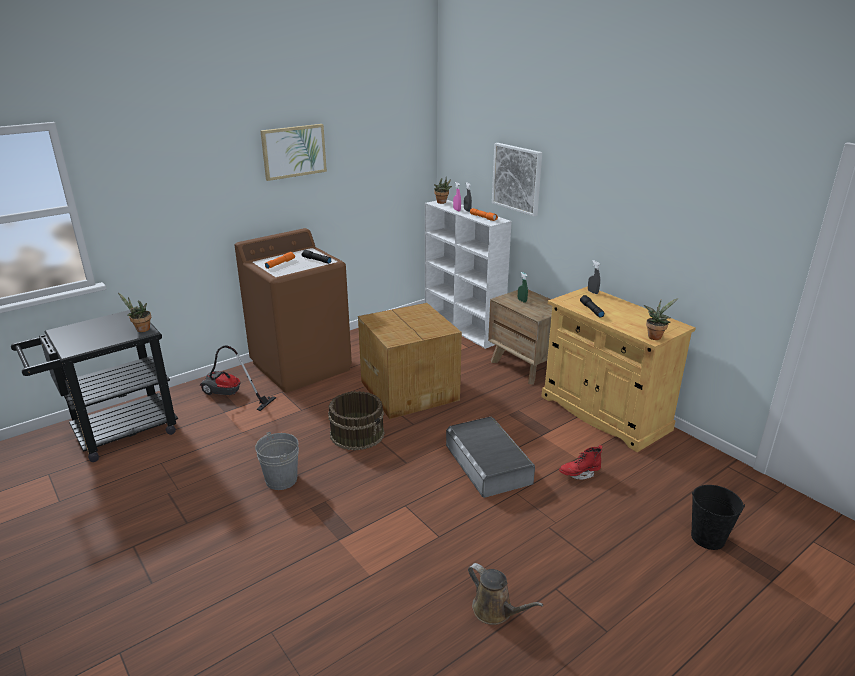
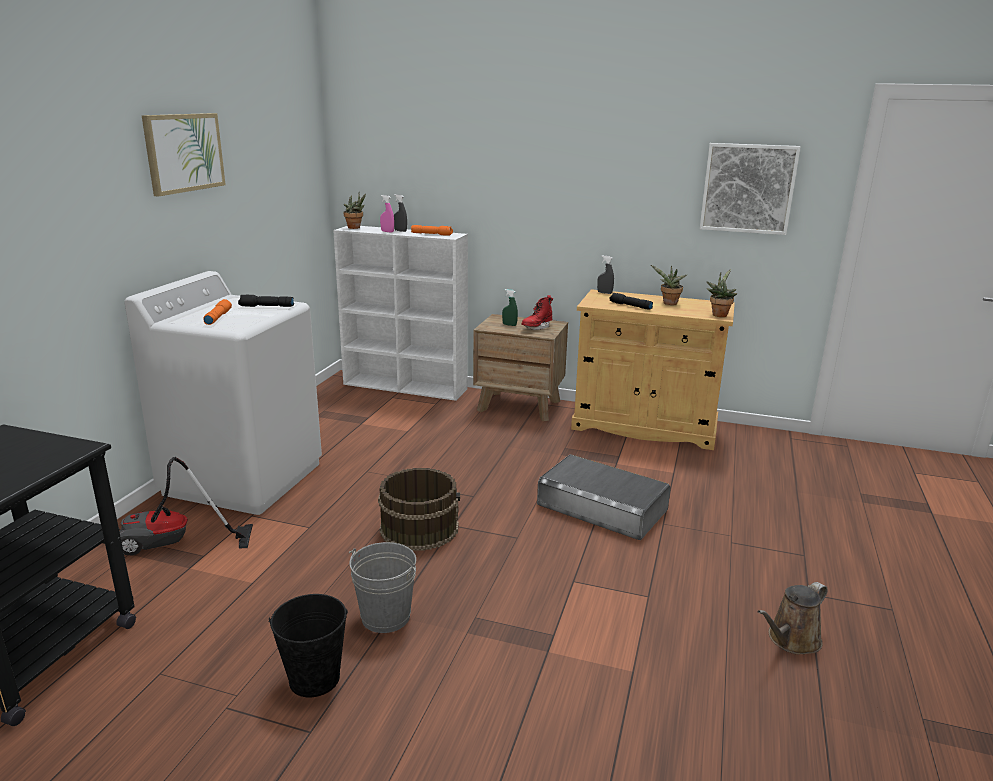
camera: 35 degrees left, 5 degrees down
(141, 329) = (64, 447): potted plant -> potted plant (668, 303)
(301, 366) = (244, 478): brown washing machine -> white washing machine
(410, 390) = (424, 463): cardboard box -> none
(495, 610) = (791, 640): brown watering can -> brown watering can turned 135 degrees clockwise
(517, 178) = (469, 180): picture -> picture (748, 188)
(579, 473) = (693, 485): red boot -> red boot (536, 327)
(707, 537) = (852, 498): black bucket -> black bucket (314, 678)

